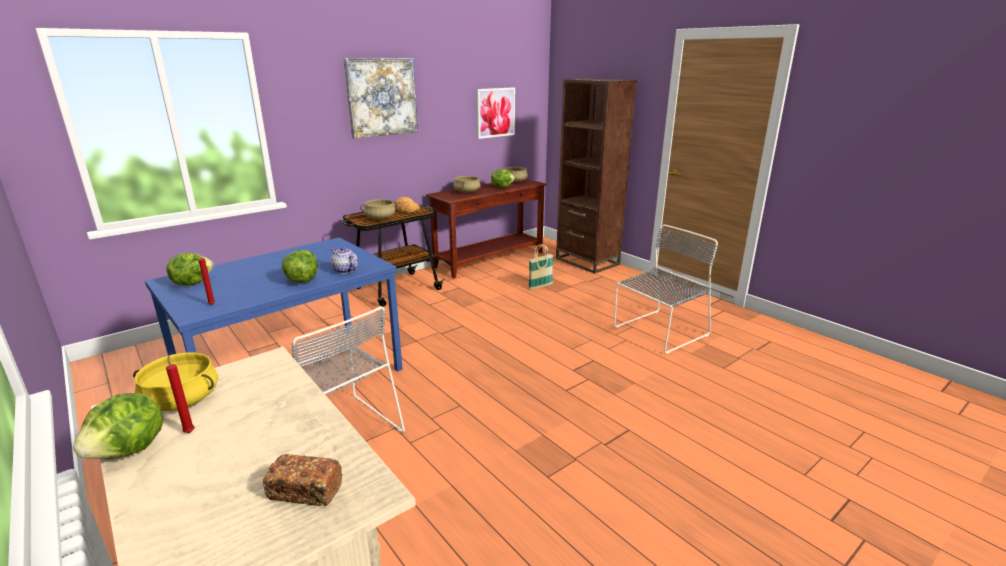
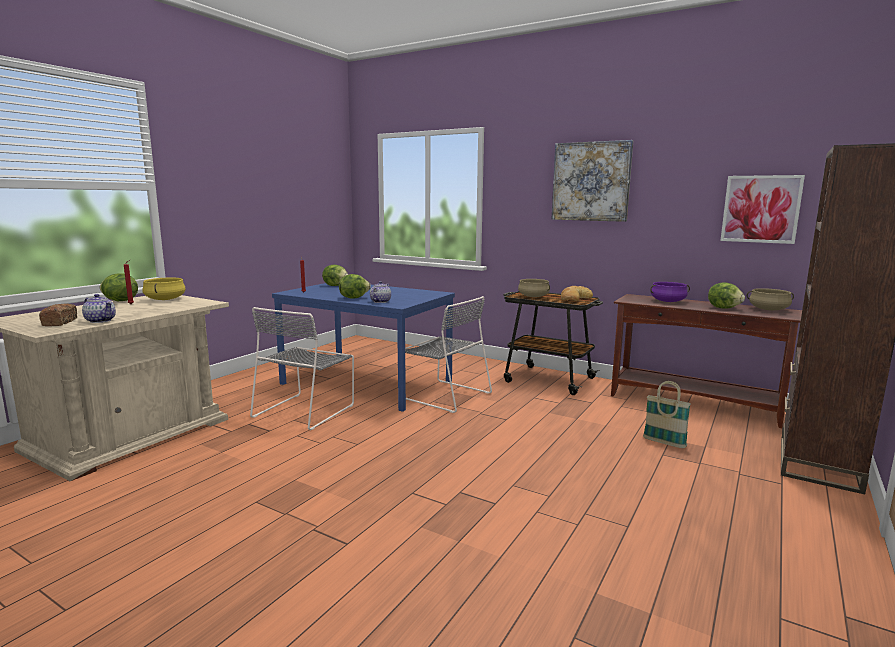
camera: 70 degrees right, 10 degrees down
(329, 446) = (100, 320): none -> teapot
(467, 192) = (668, 301): beige cooking pot -> purple cooking pot
(658, 332) = (638, 553): grey chair -> grey chair (443, 395)

